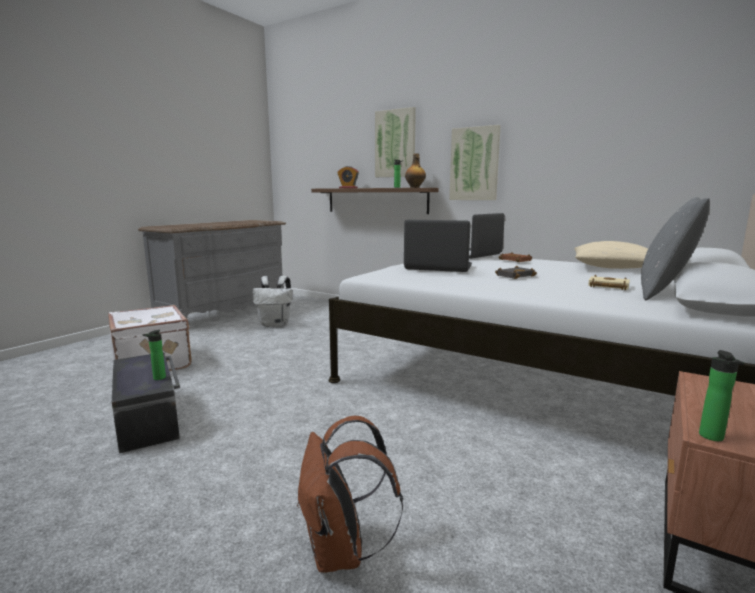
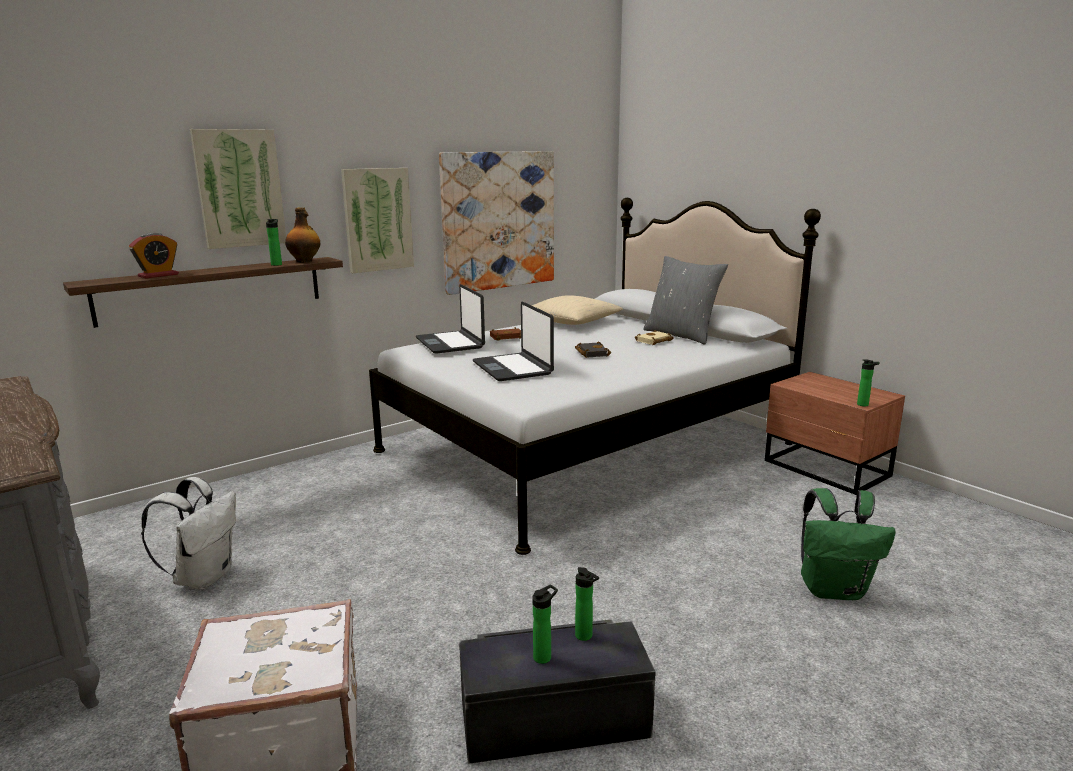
camera: 70 degrees left, 5 degrees up
(140, 371) = (544, 656): none -> bottle
(341, 552) = (834, 589): brown backpack -> green backpack
(438, 267) = (513, 368): laptop -> laptop turned 60 degrees counterclockwise
(587, 168) = (499, 221): none -> picture

